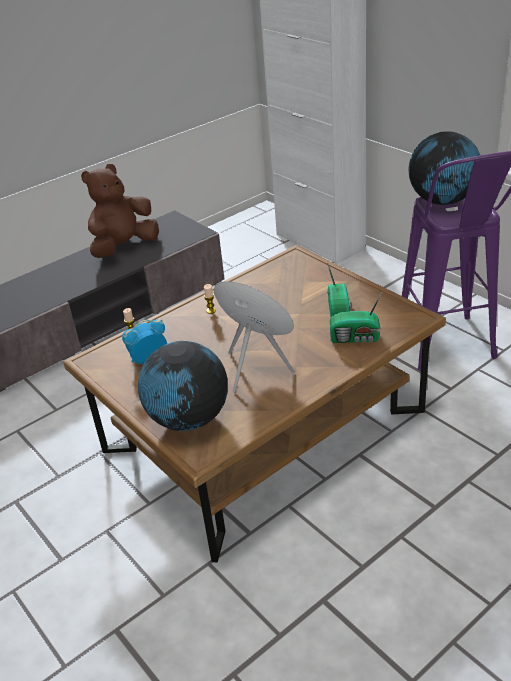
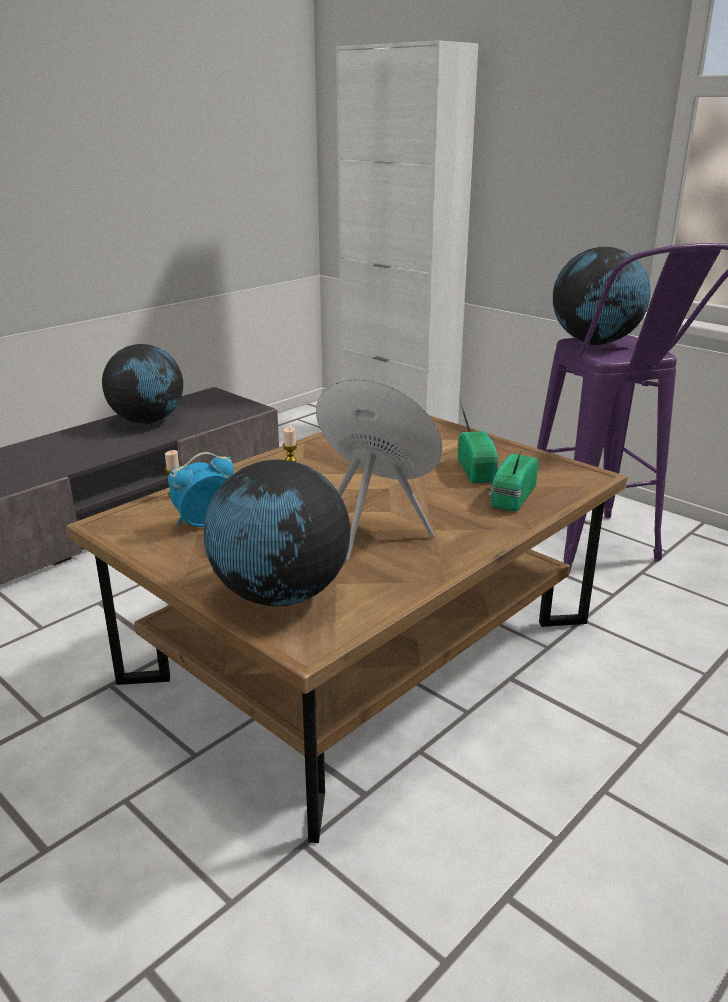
camera: 10 degrees left, 10 degrees down
(124, 247) = (148, 421): brown plush toy -> globe
(356, 338) = (511, 497): radio -> radio turned 120 degrees clockwise

